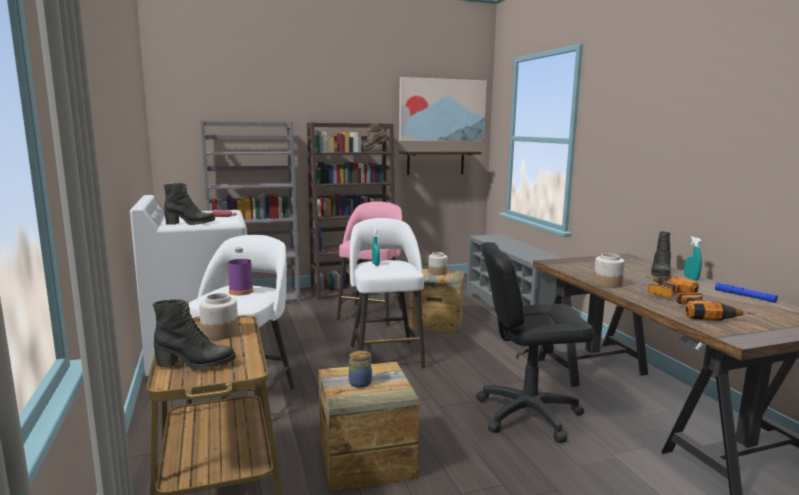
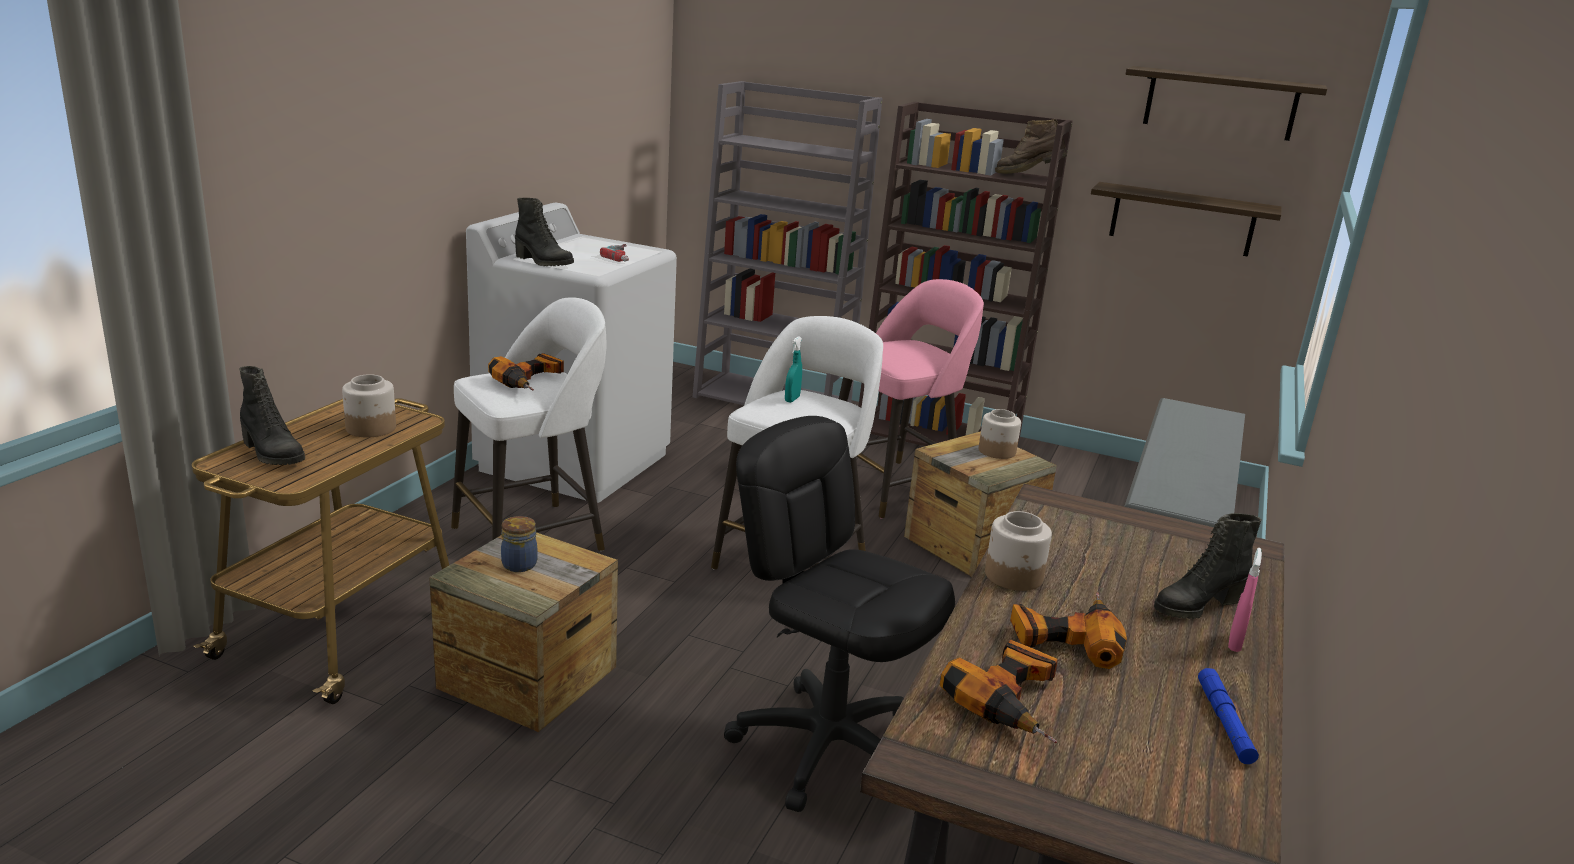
camera: 40 degrees right, 10 degrees up
(241, 291) = (531, 382): purple bottle -> power drill
(442, 110) = (1220, 103): picture -> shelf
(691, 278) = (1235, 643): turquoise spray bottle -> pink spray bottle

